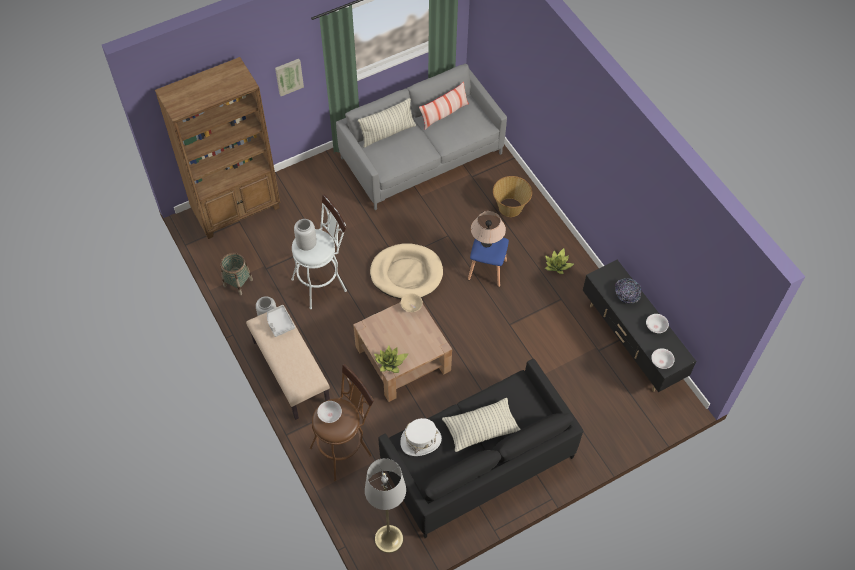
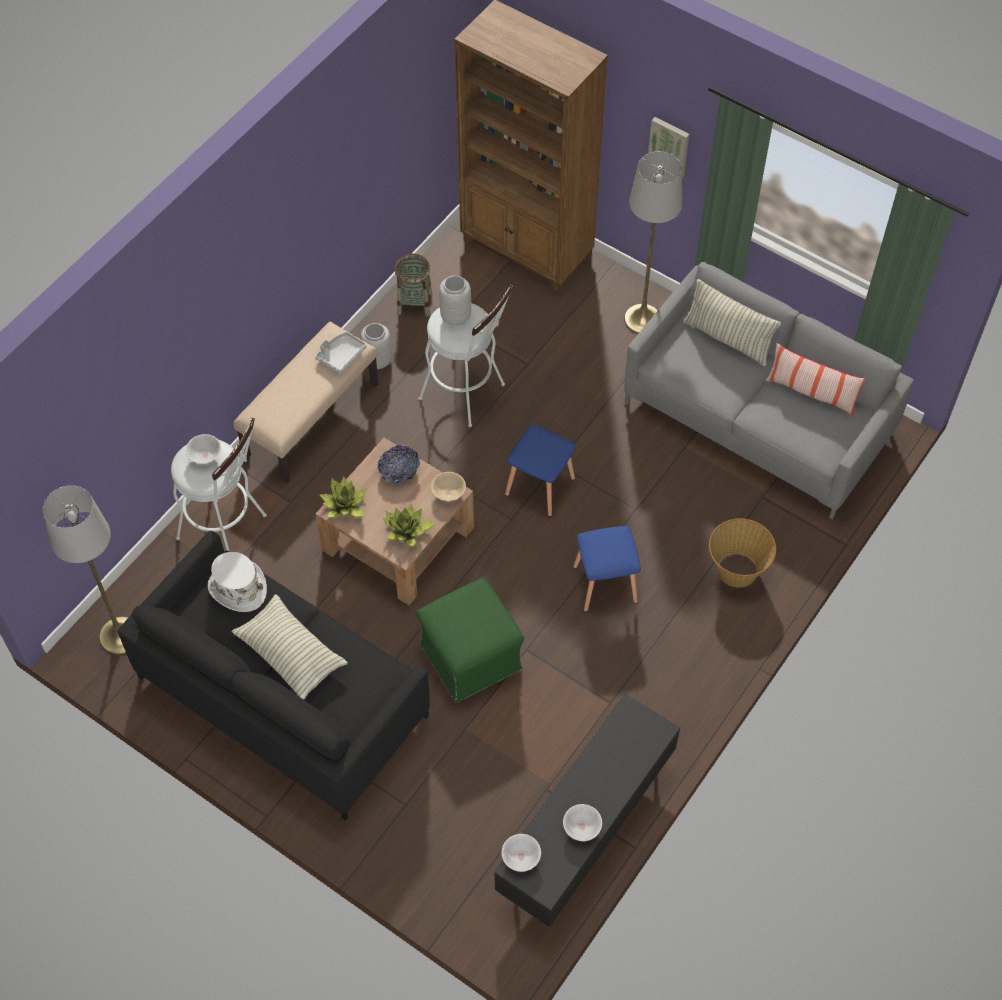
camera: 65 degrees right, 0 degrees up
(324, 177) = (642, 319): none -> grey floor lamp
(345, 448) = (228, 529): brown stool -> white stool
(406, 273) = (540, 485): beige dog bed -> blue stool
(486, 242) = (613, 542): beige table lamp -> none
(501, 353) = (471, 658): none -> green ottoman
(557, 265) = (669, 675): potted plant -> potted plant (407, 530)
(626, 295) = (619, 764): bowl -> bowl (399, 470)

